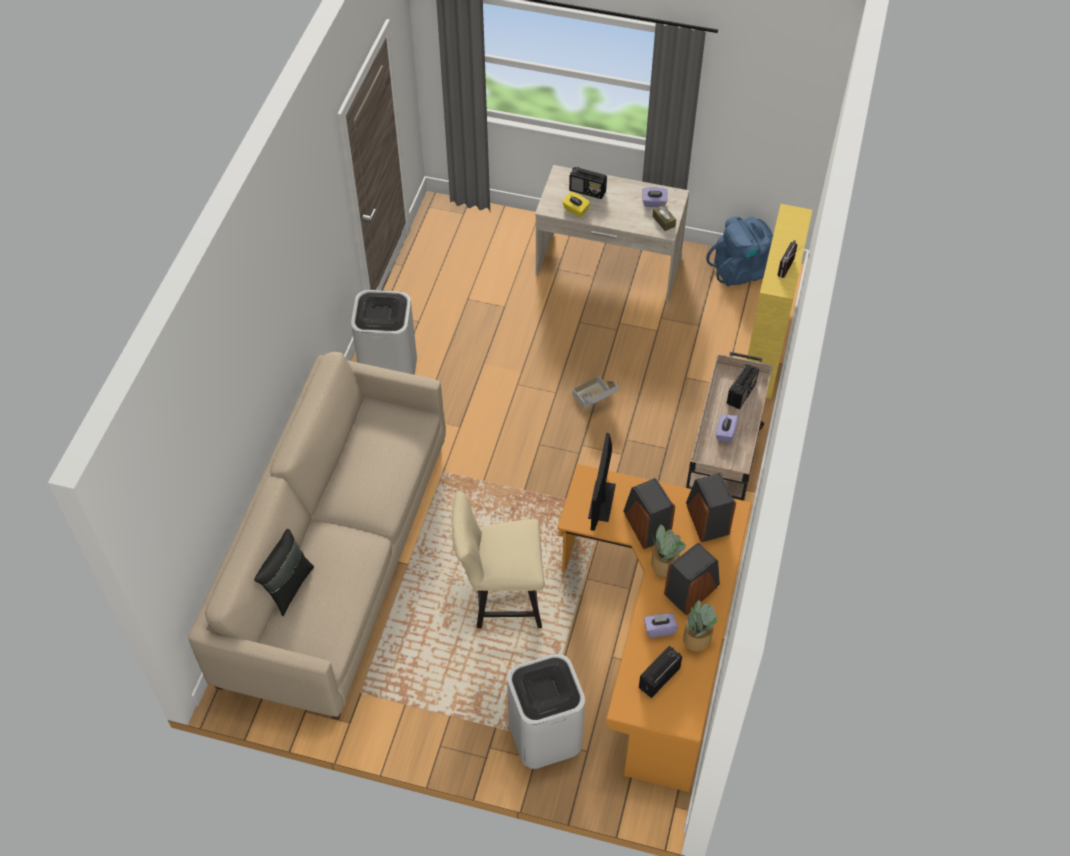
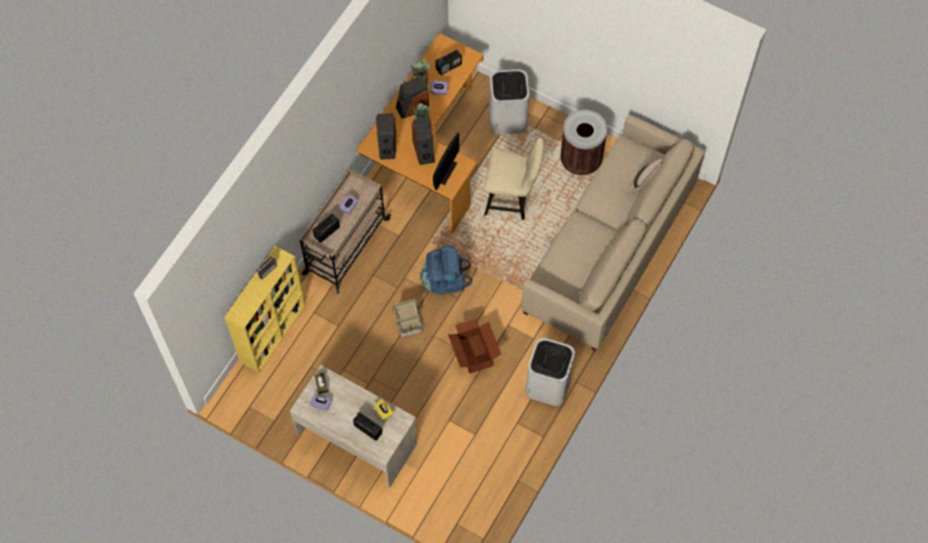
camera: 165 degrees left, 10 degrees up
(288, 587) = (643, 186): black pillow -> beige pillow
(406, 688) = (580, 161): none -> brown trash can
(495, 383) = (474, 354): none -> cardboard box
(741, 270) = (257, 409): blue backpack -> blue backpack (444, 281)

